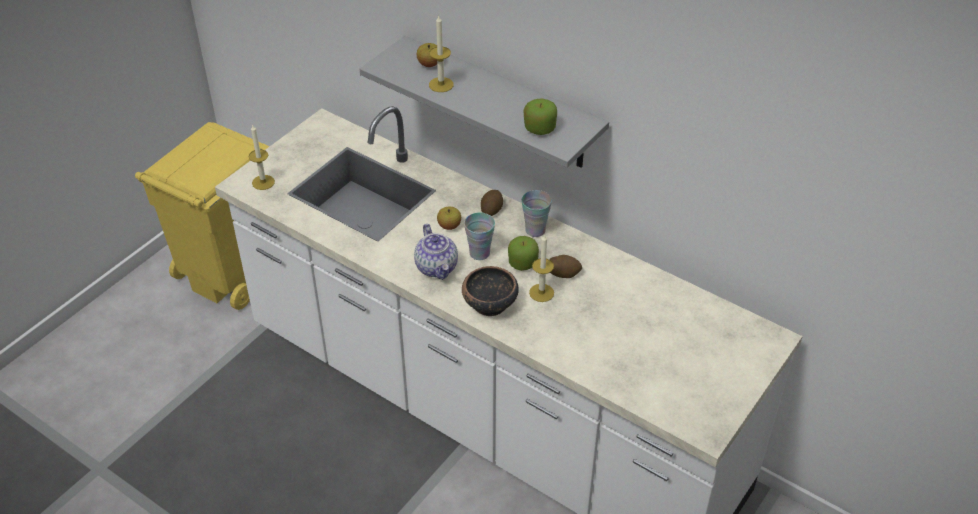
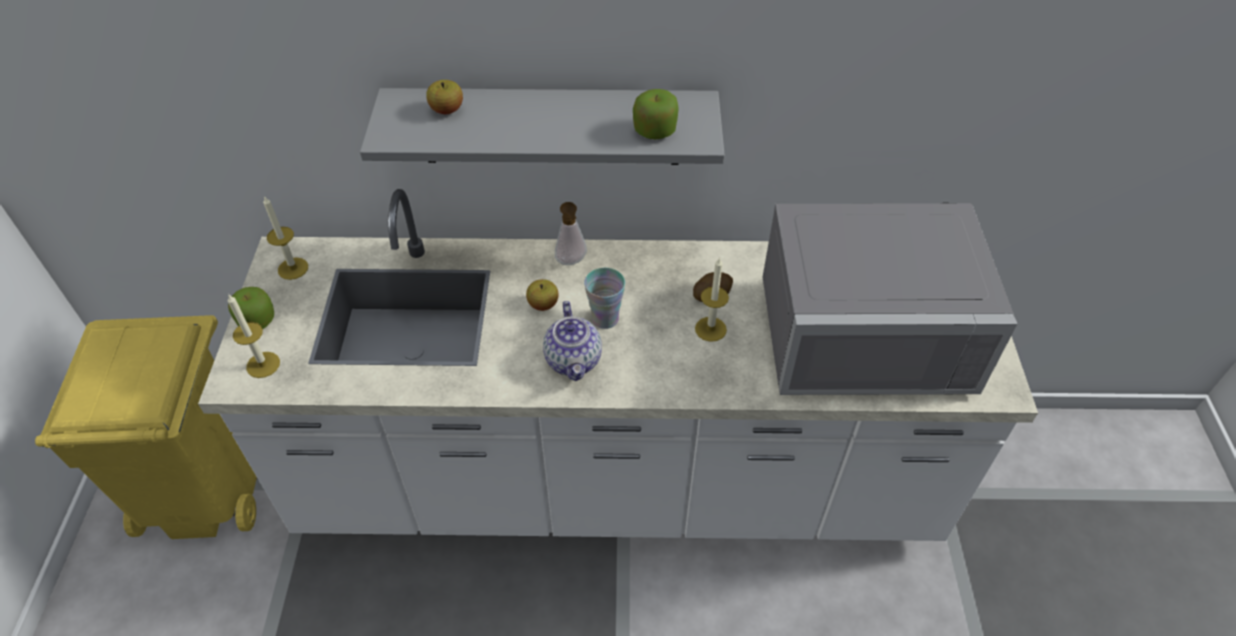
camera: 35 degrees left, 5 degrees up
(437, 267) = (574, 360): teapot -> teapot turned 45 degrees clockwise
(441, 84) = (486, 128): candle -> candle (293, 268)
(489, 304) = (670, 372): bowl -> none
(491, 209) = (572, 262): potato -> soap dispenser
(522, 263) = (660, 306): apple -> apple (257, 321)
(535, 230) = (639, 263): cup -> none
(650, 342) = (862, 324): none -> grey microwave

